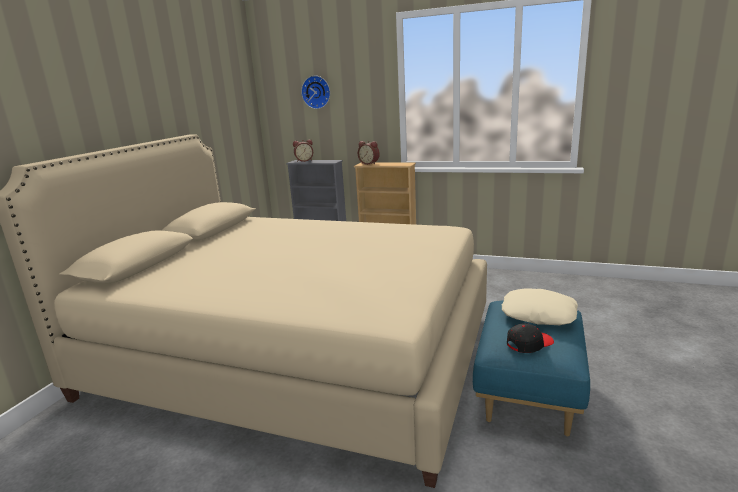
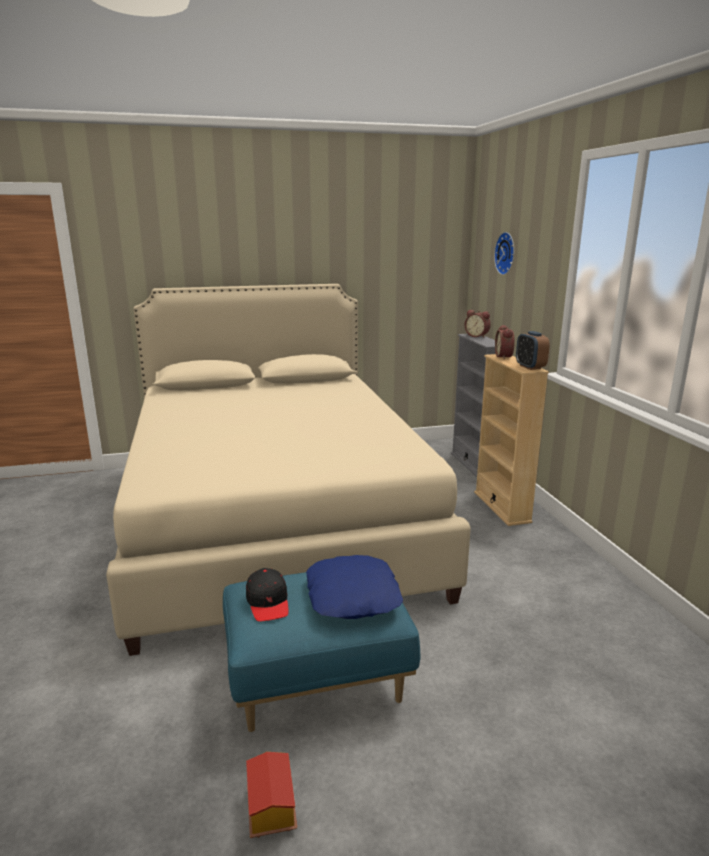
camera: 55 degrees right, 0 degrees up
(402, 163) = (530, 367): none -> alarm clock
(529, 343) = (268, 602): black cap -> black cap turned 45 degrees clockwise
(538, 314) = (353, 596): beige pillow -> blue pillow
(646, 444) = (270, 810): none -> toy house

